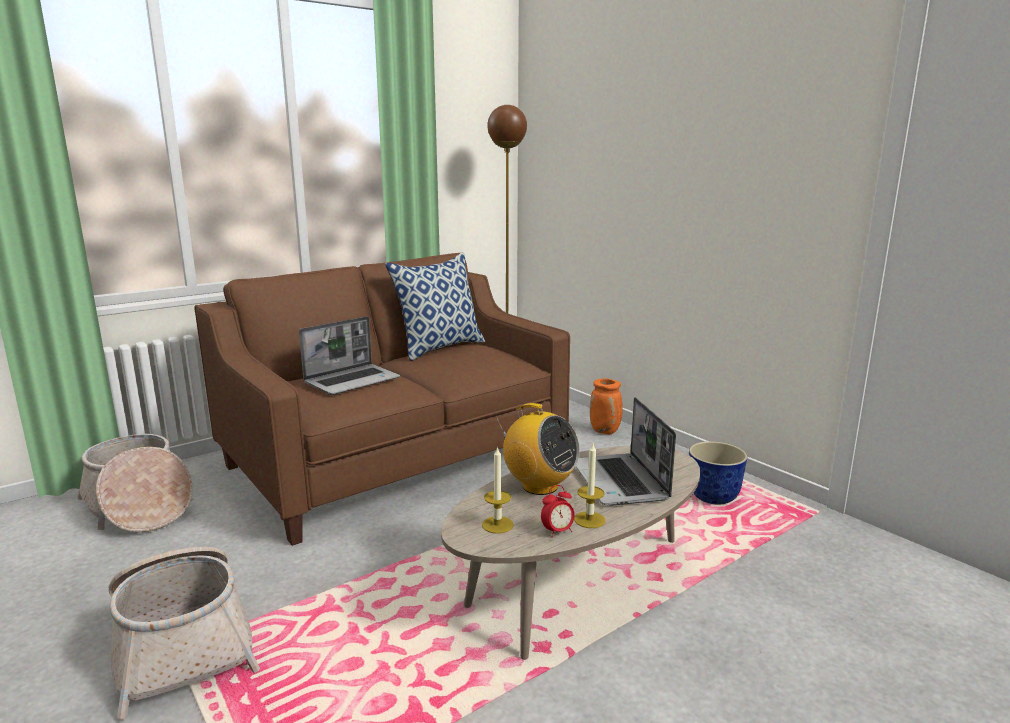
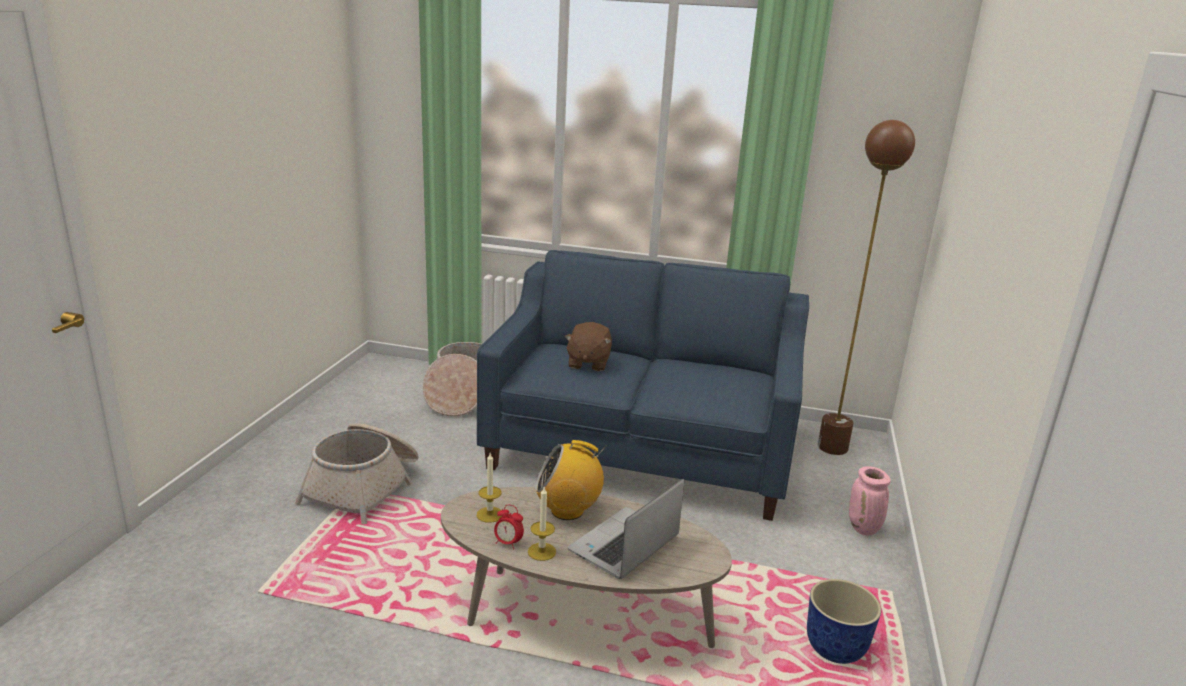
camera: 50 degrees right, 5 degrees up
(352, 381) = (588, 363): laptop -> brown plush toy
(395, 460) = (641, 450): brown sofa -> blue sofa
(439, 348) = (714, 364): pillow -> none
(539, 486) = (568, 510): radio -> radio turned 90 degrees clockwise
(605, 431) = (864, 529): orange vase -> pink vase

